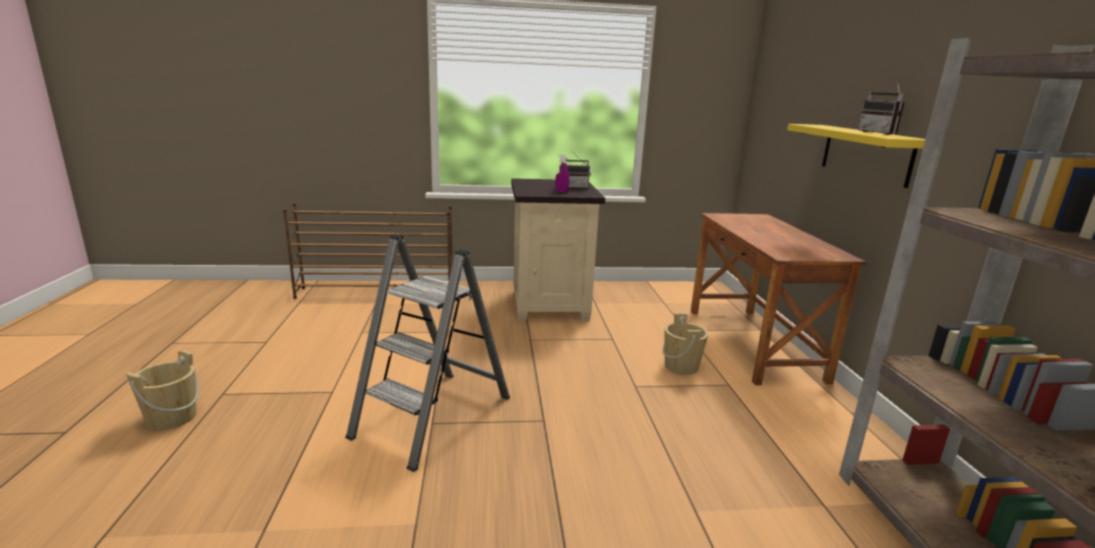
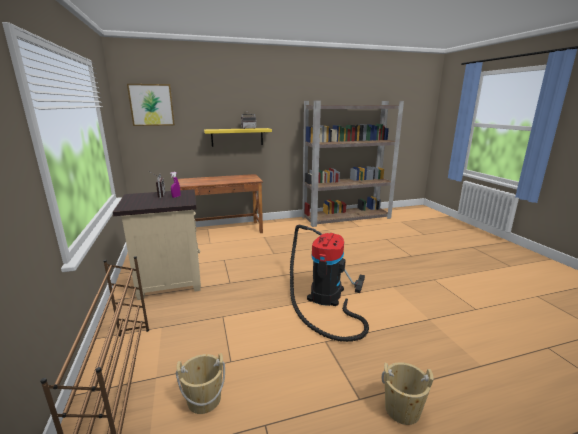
camera: 100 degrees left, 0 degrees up
(435, 415) = (326, 297): grey step ladder -> vacuum cleaner
(681, 366) = (251, 244): beige bucket -> beige bucket (204, 399)
(781, 71) = (151, 105): none -> picture

